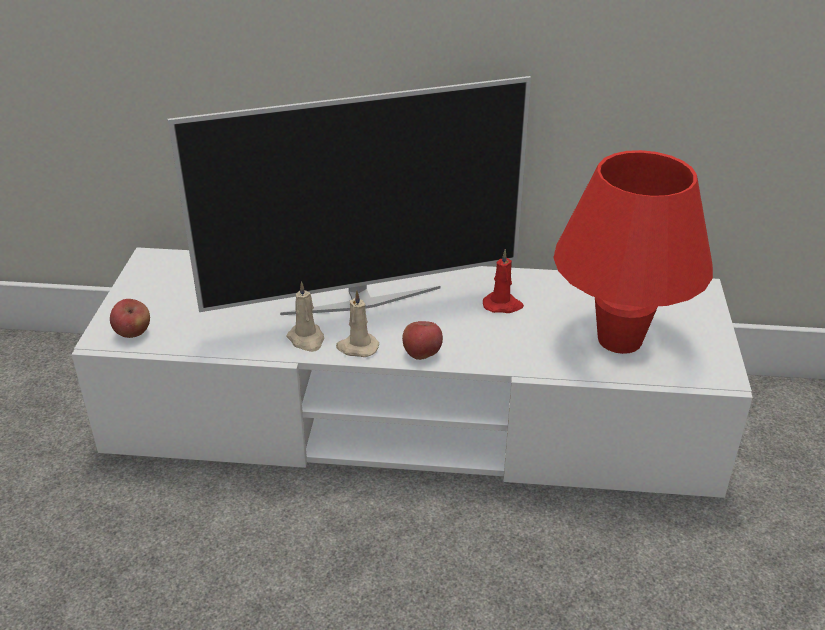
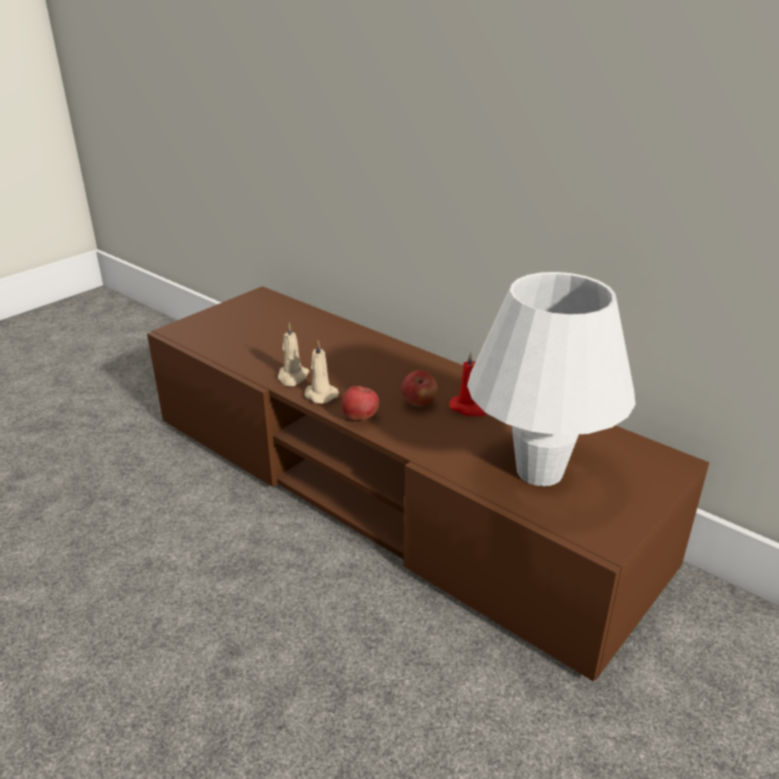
camera: 35 degrees right, 5 degrees down
(133, 333) = (194, 334): apple -> apple (419, 403)
(361, 299) = (363, 365): television -> none
(412, 418) = (389, 489): white tv stand -> brown tv stand
(620, 340) = (539, 472): red table lamp -> white table lamp

